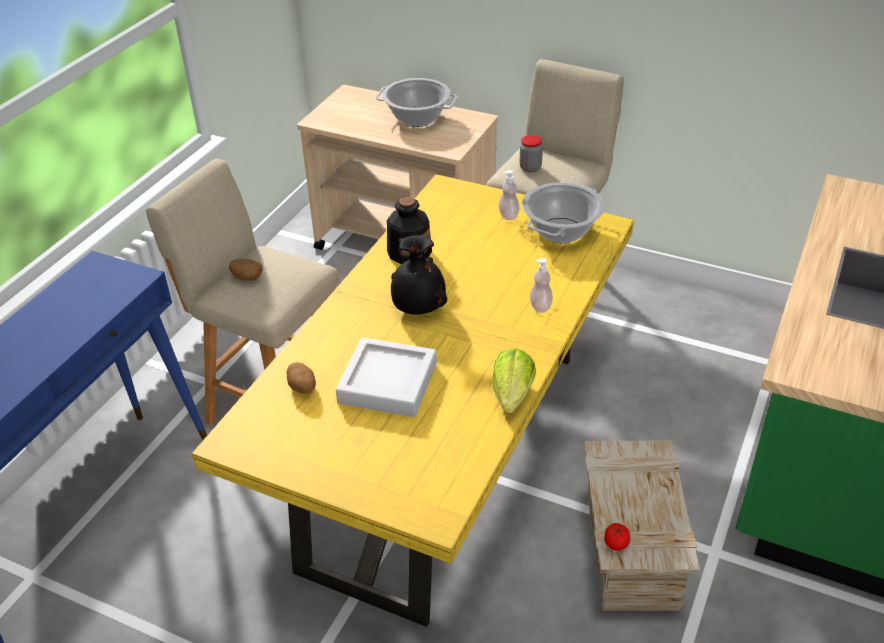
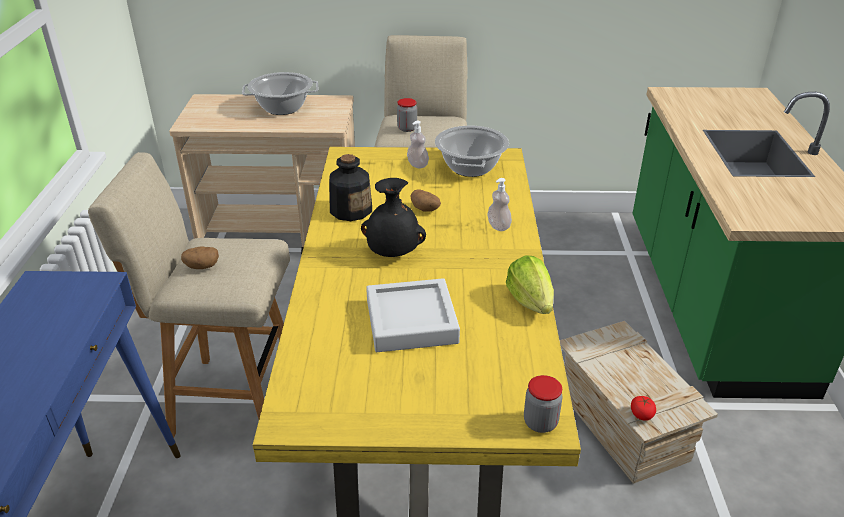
camera: 25 degrees left, 5 degrees down
(302, 388) = (330, 348): potato -> potato (425, 209)
(433, 513) = (540, 422): none -> jar

